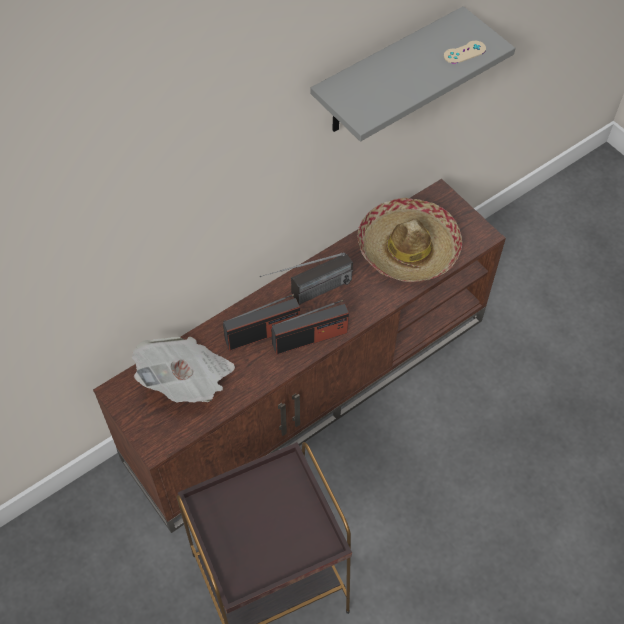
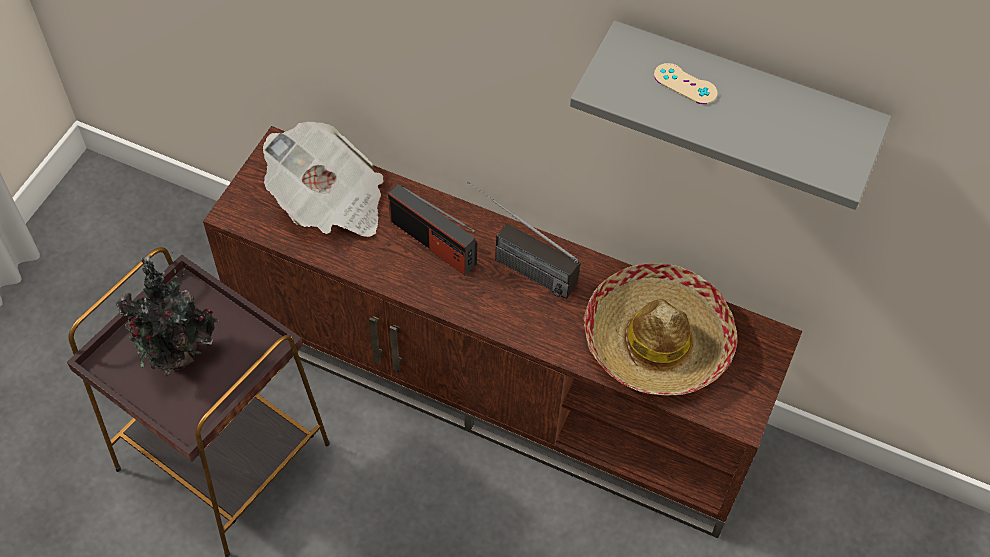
camera: 60 degrees right, 0 degrees up
(262, 531) = (179, 358): none -> potted plant
(310, 338) = (455, 292): radio -> none
(464, 52) = (800, 148): beige game controller -> beige game controller (685, 84)

